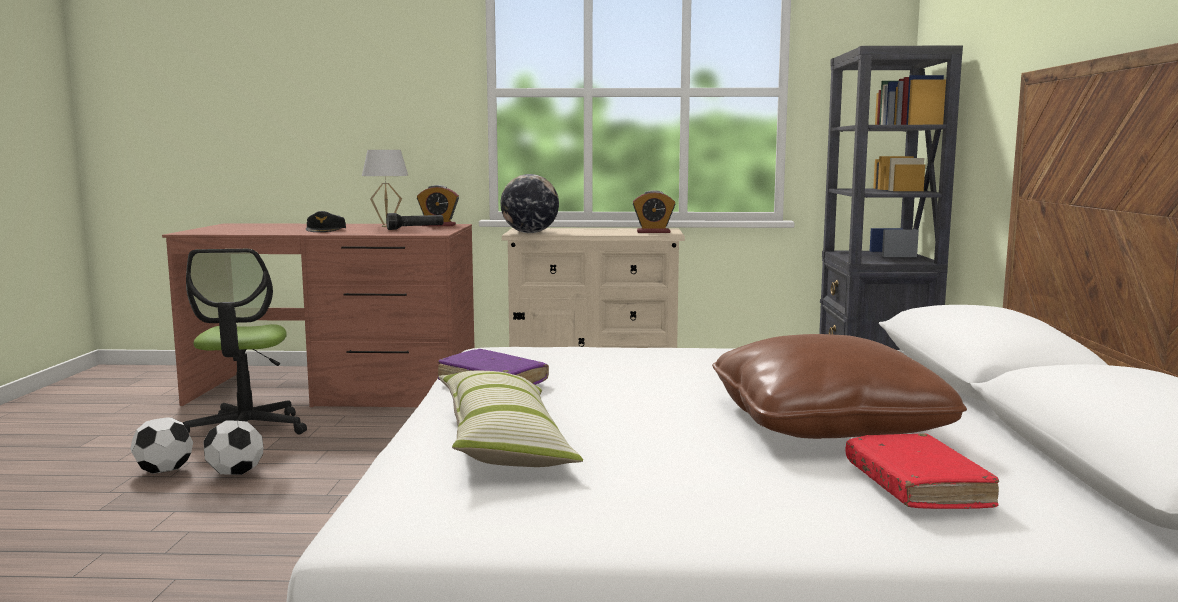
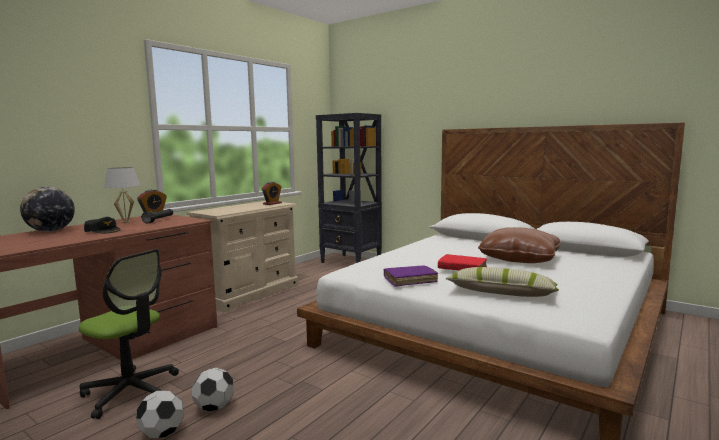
camera: 55 degrees left, 0 degrees up
(530, 233) = (222, 212): globe -> globe (50, 231)
(916, 486) = (585, 264): red book -> red book (462, 269)

